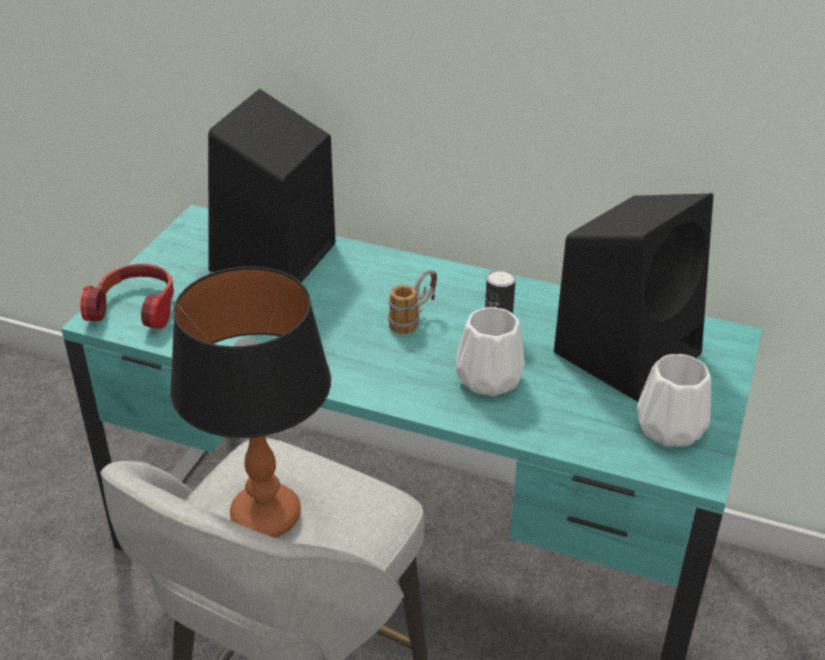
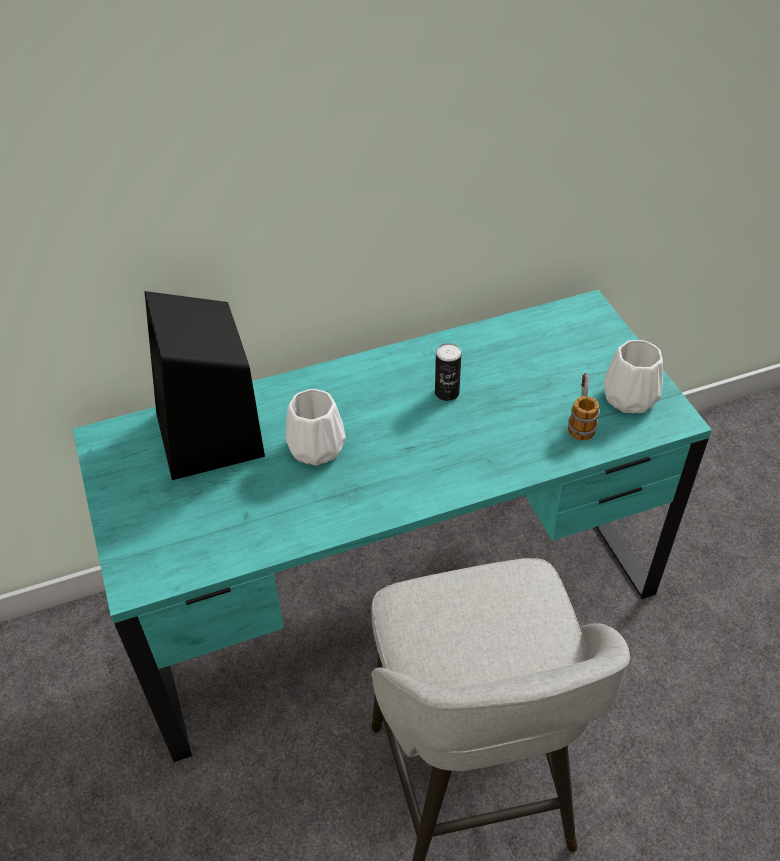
camera: 40 degrees left, 10 degrees up
(136, 307) = (153, 552): headphones -> none
(265, 516) = (472, 647): table lamp -> none
(414, 319) = (382, 421): mug -> mug (581, 421)
(488, 378) = (485, 435): white vase -> white vase (315, 447)
(628, 351) = (544, 356): black speaker -> none

